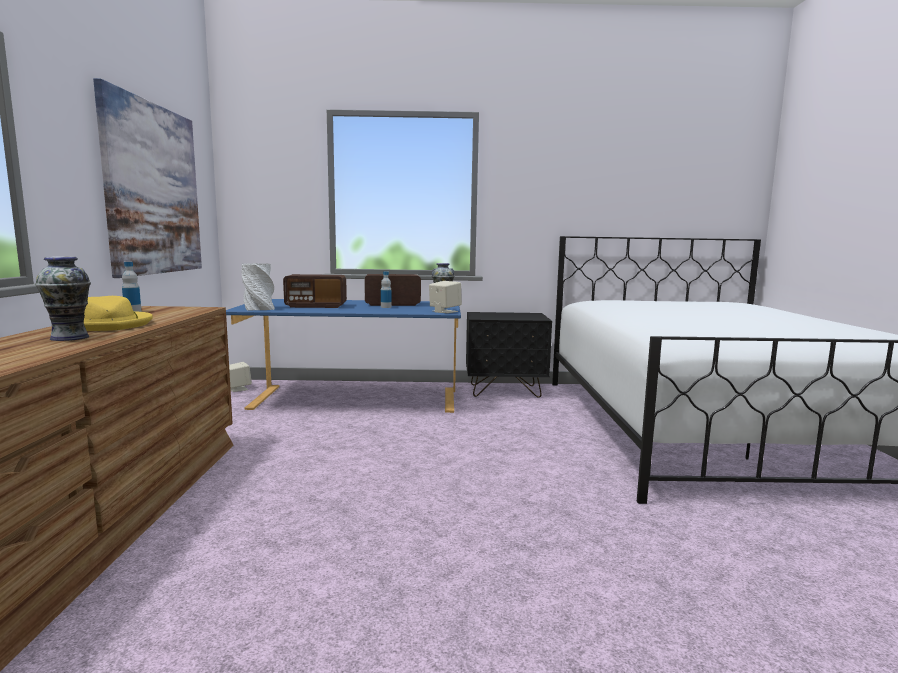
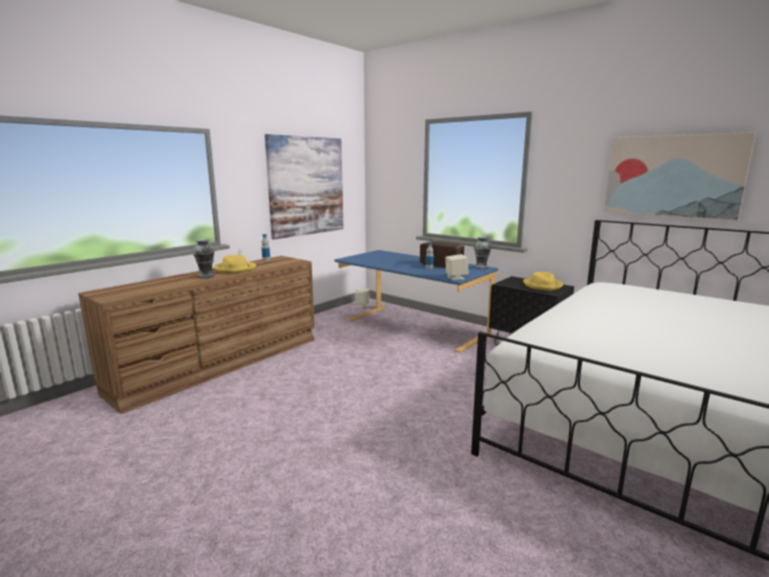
camera: 40 degrees right, 5 degrees up
(259, 309) = (354, 260): grey vase -> none
(316, 306) = (390, 261): radio -> none
(517, 315) = (543, 285): none -> yellow hat
(627, 188) = (672, 176): none -> picture

